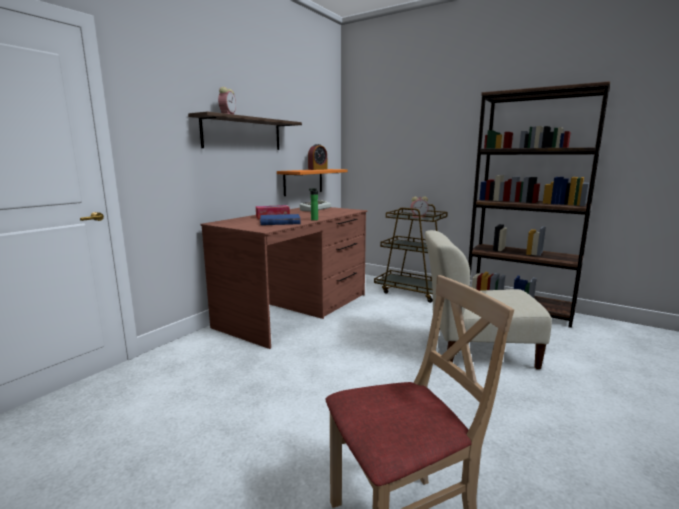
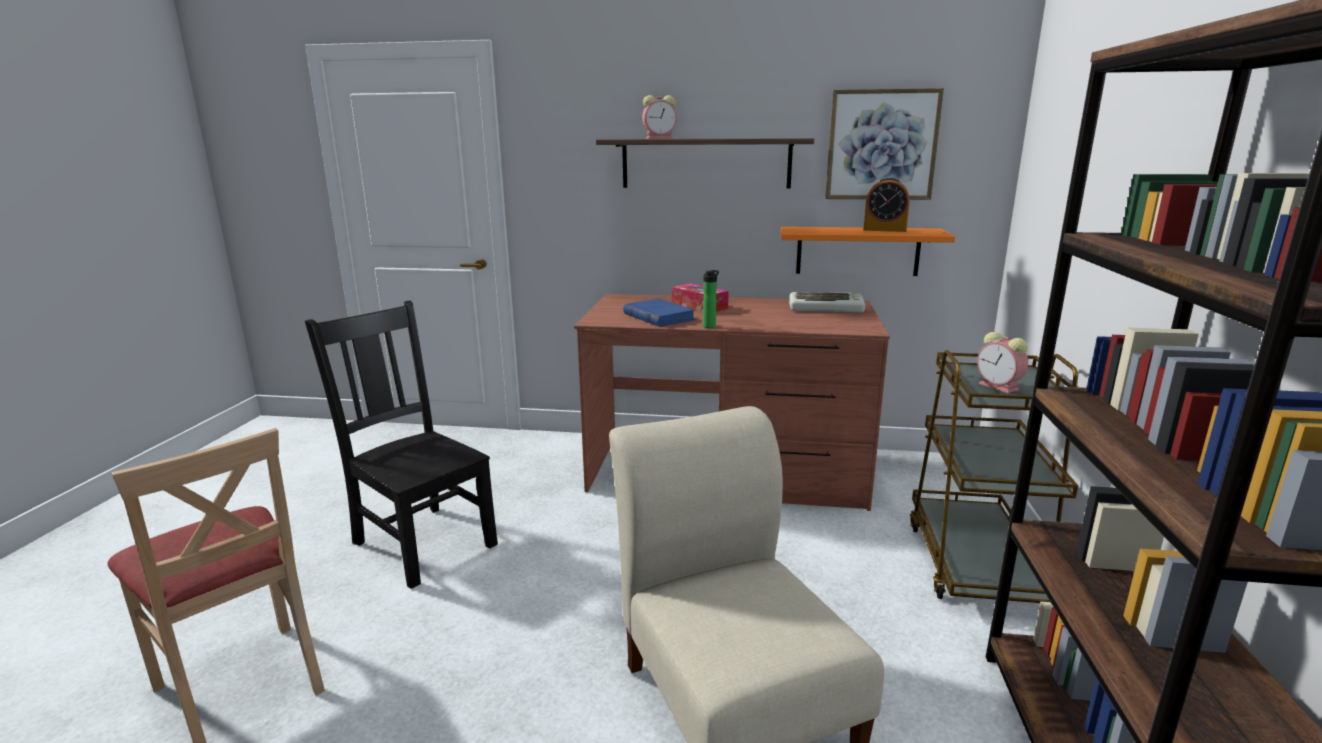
camera: 65 degrees right, 5 degrees up
(265, 419) = (422, 541): none -> black chair
(306, 129) = (881, 145): none -> picture

